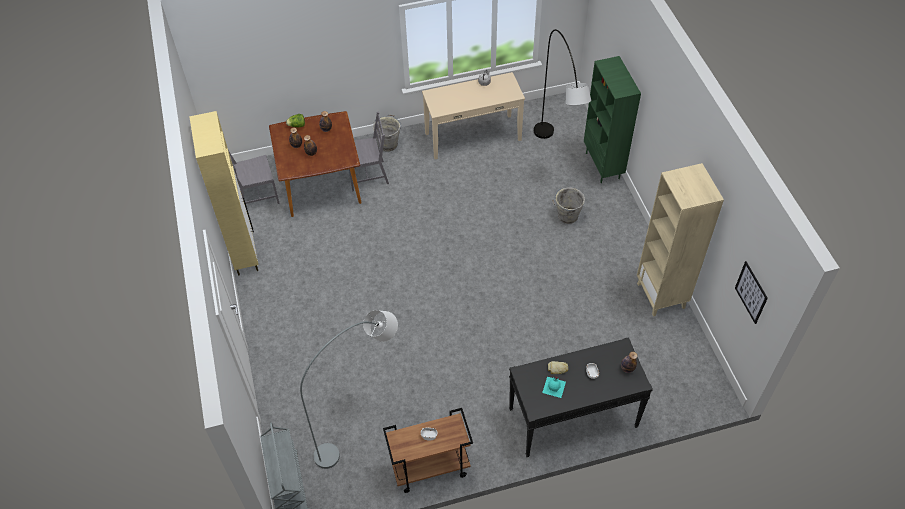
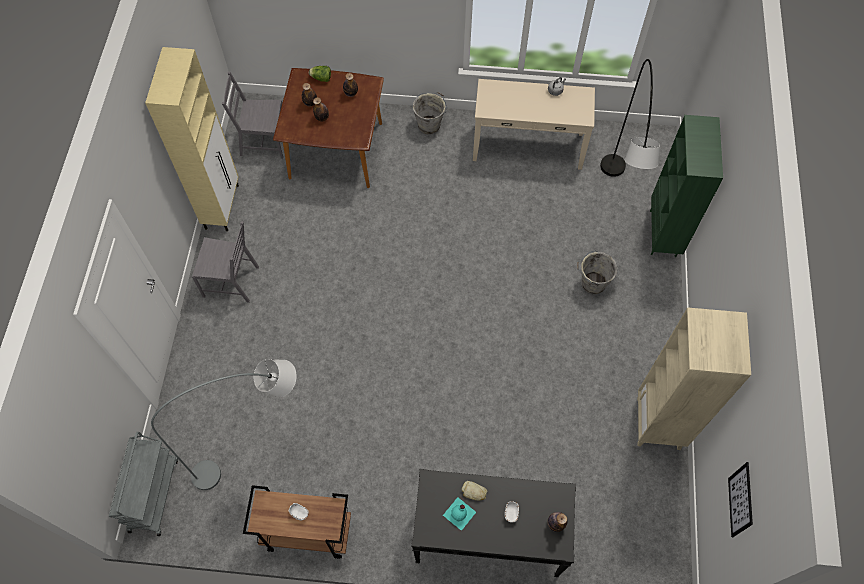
camera: 20 degrees right, 10 degrees up
(368, 175) = (391, 156): grey chair -> grey chair (232, 281)

